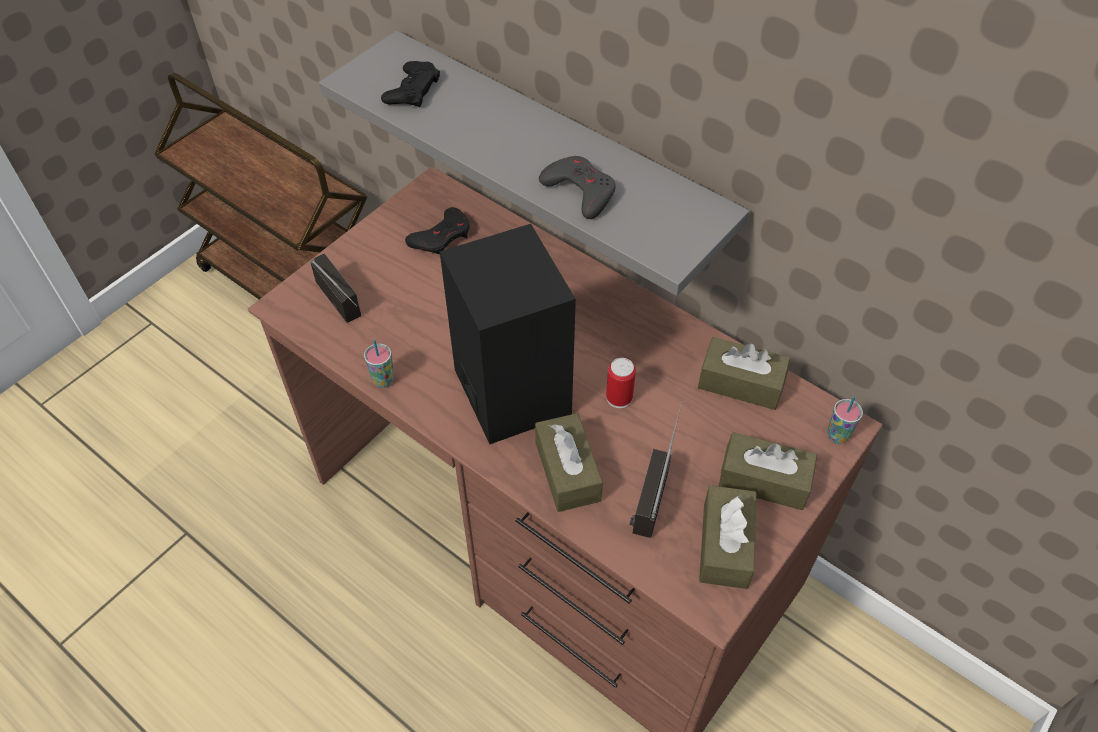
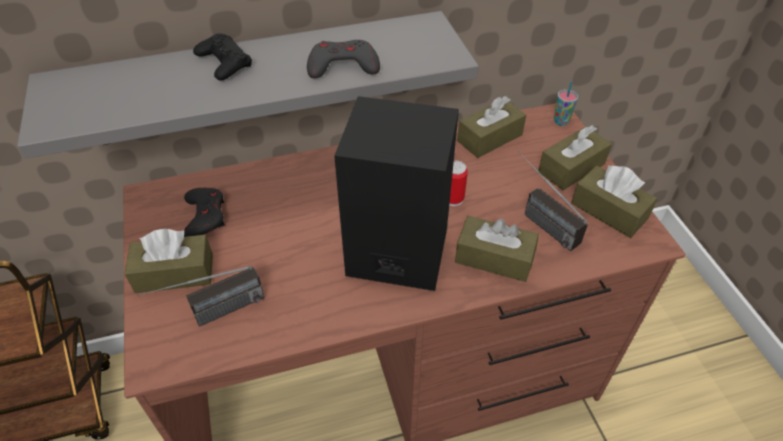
camera: 55 degrees left, 5 degrees down
(348, 309) = (212, 315): radio -> radio turned 150 degrees clockwise
(370, 260) = (174, 273): none -> brown tissue box
(383, 380) = (312, 328): cup -> none
(412, 90) = (116, 96): black game controller -> black game controller (224, 62)

